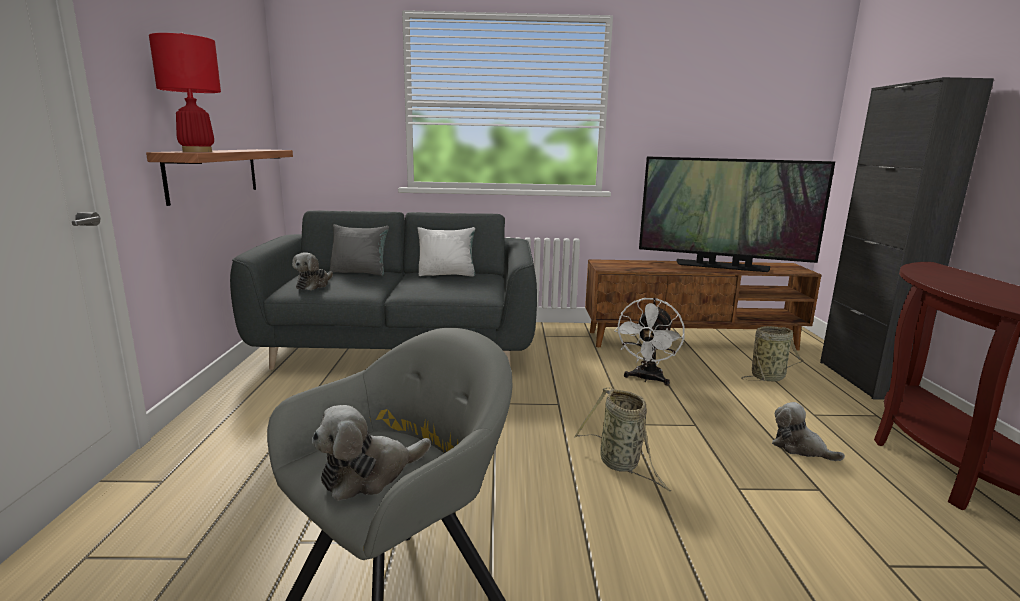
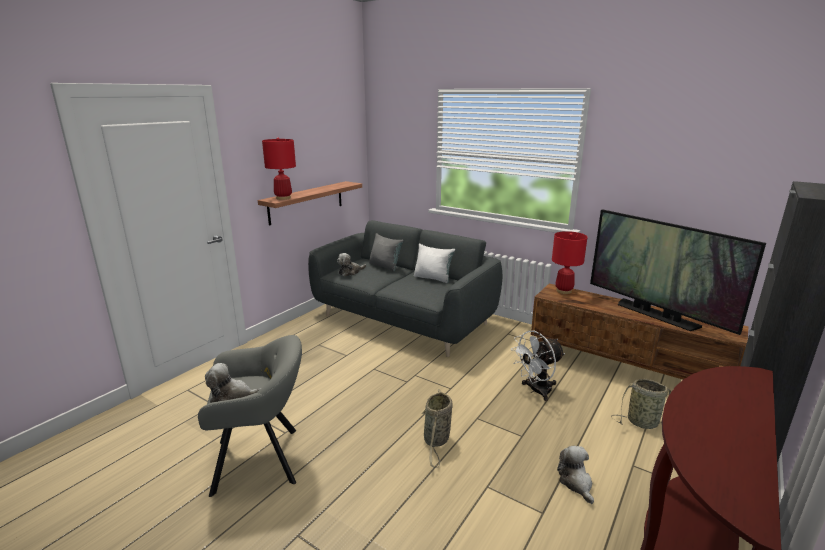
camera: 35 degrees right, 5 degrees up
(614, 262) = (564, 291): none -> red table lamp

